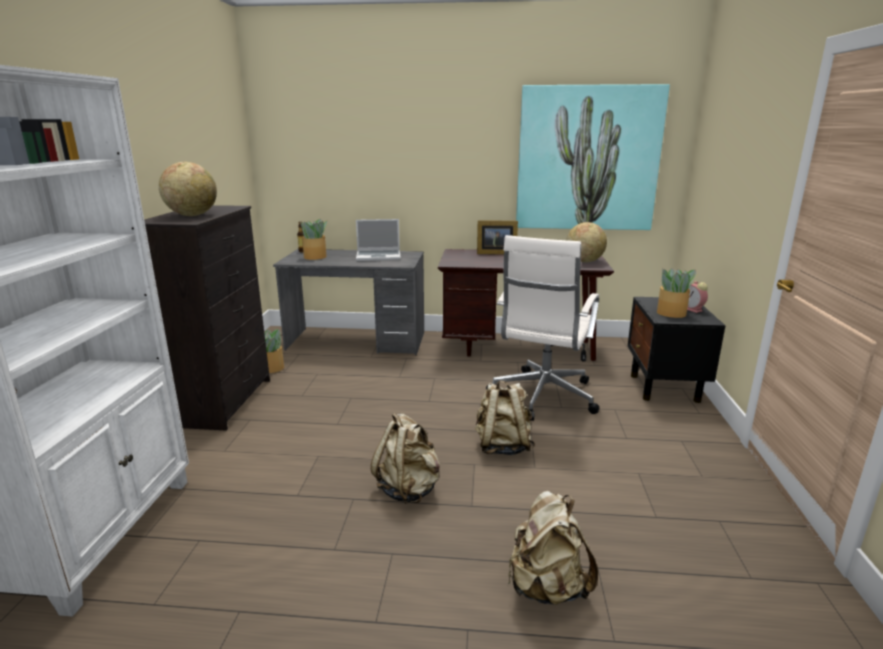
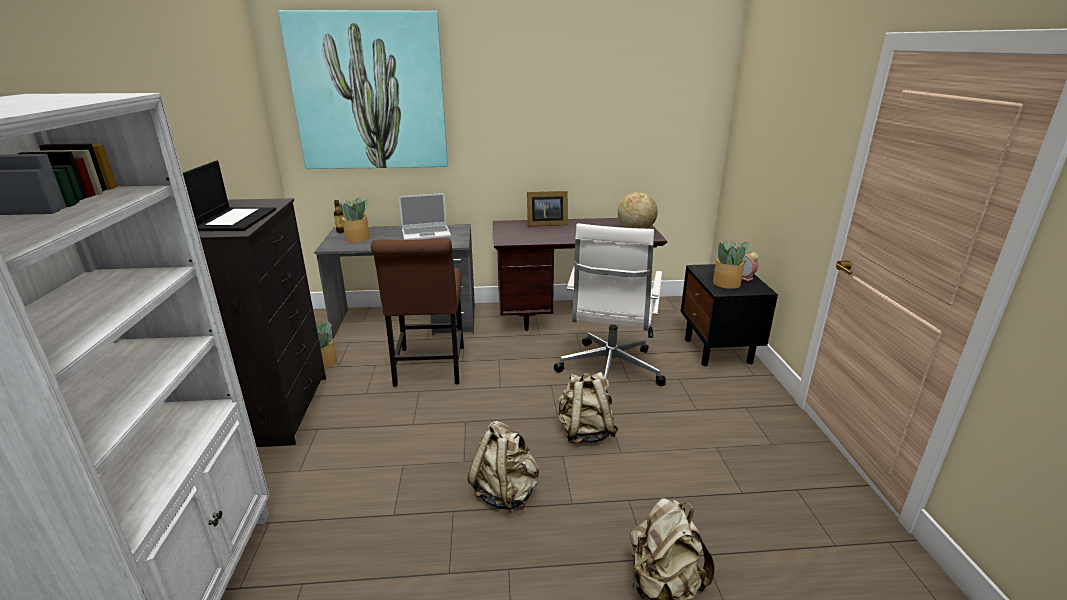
camera: 10 degrees left, 5 degrees up
(192, 215) = (234, 219): globe -> laptop
(365, 380) = (429, 368): none -> brown chair
(587, 159) = (632, 126): picture -> picture (369, 93)

